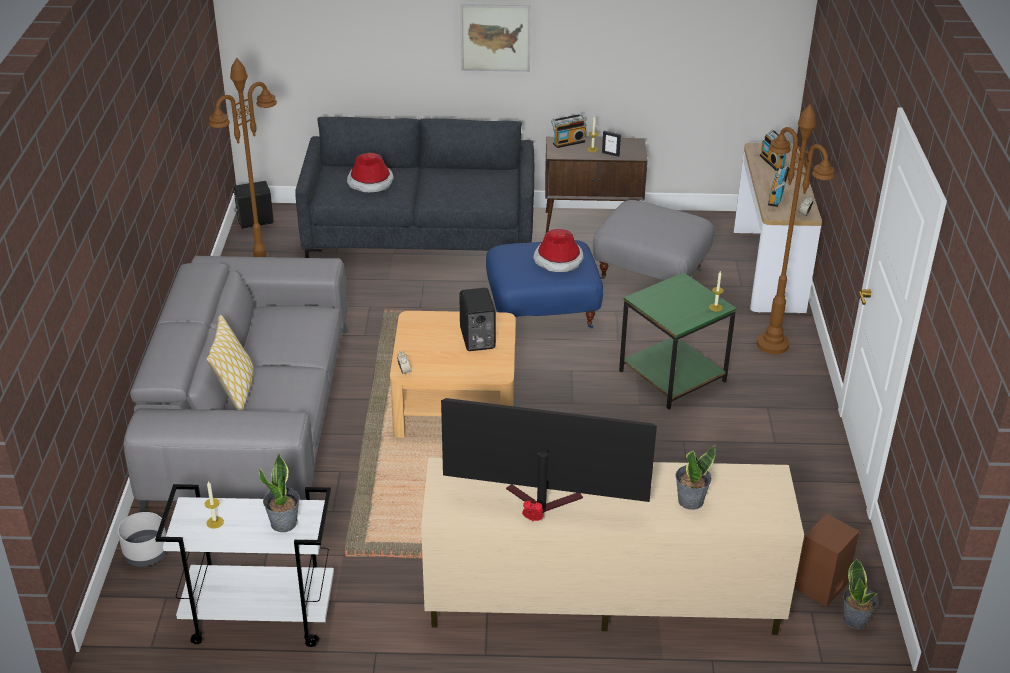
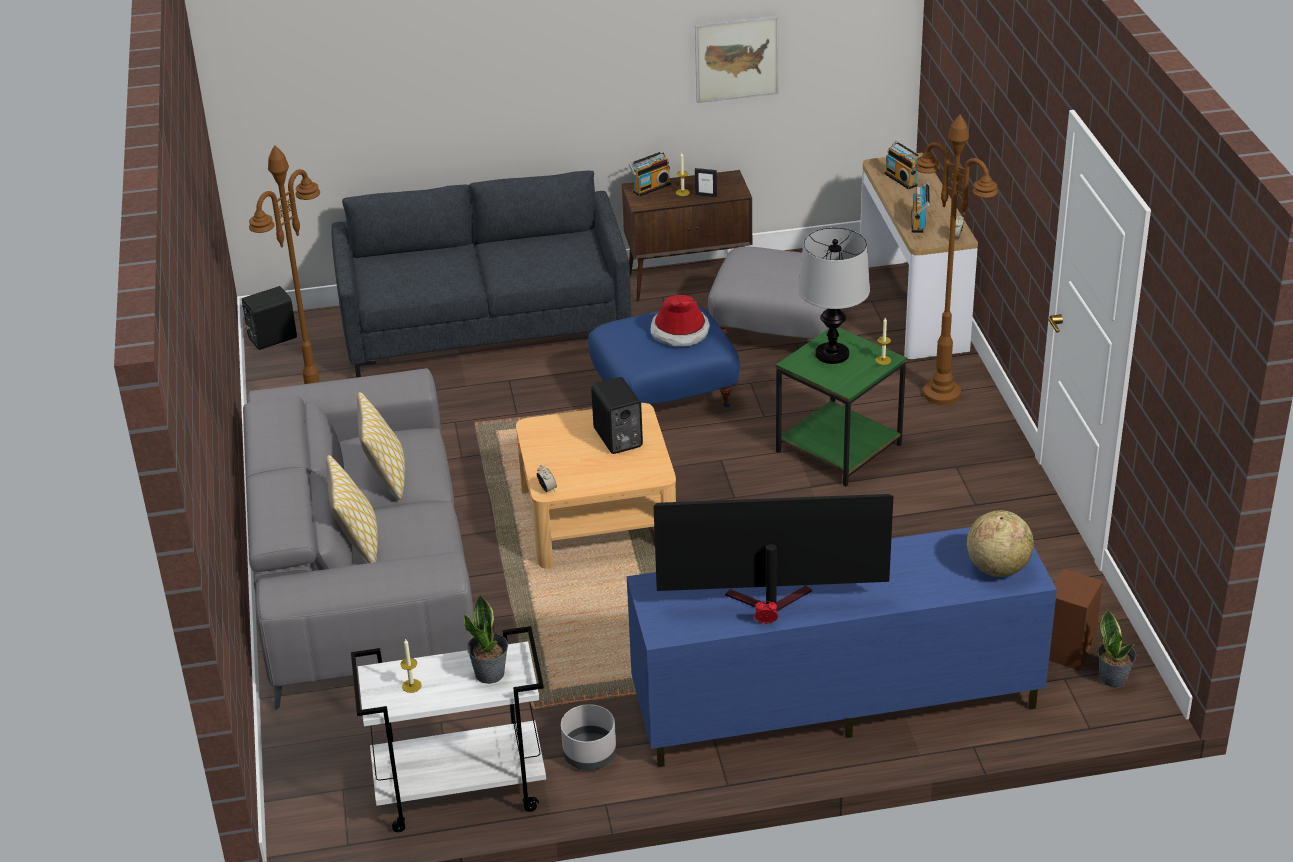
camera: 10 degrees left, 0 degrees up
(146, 553) = (299, 746): grey planter -> grey planter (589, 754)
(279, 341) = (386, 477): none -> pillow
(370, 182) = (424, 270): hat -> none
(495, 37) = (550, 73): picture -> picture (736, 59)
(601, 597) = (835, 703): beige tv stand -> blue tv stand
(674, 296) = (832, 354): none -> table lamp
(690, 500) = (927, 574): potted plant -> none
(755, 505) = (997, 568): none -> globe

